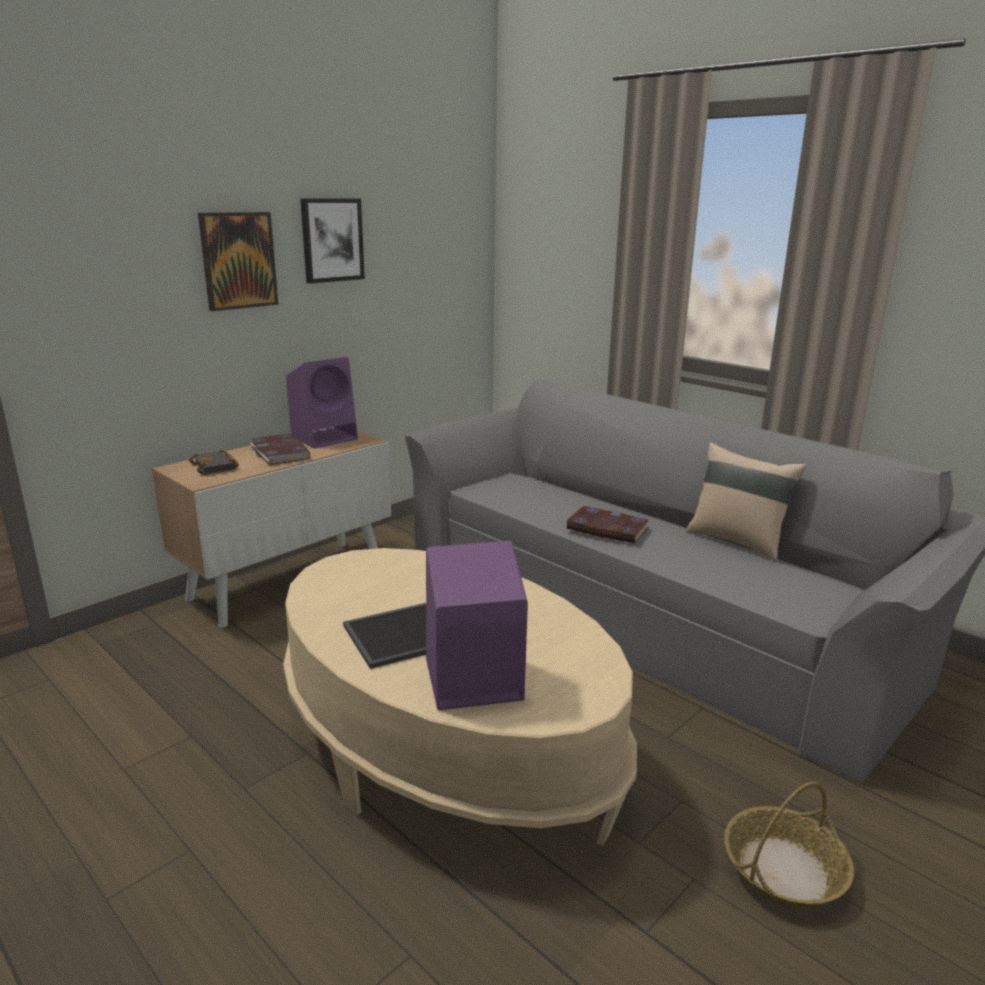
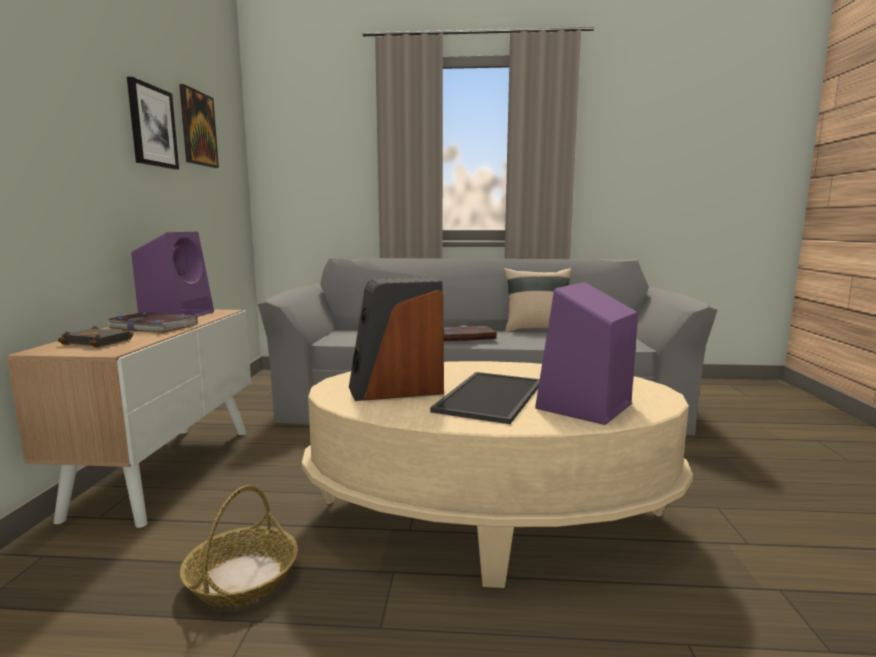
camera: 40 degrees left, 10 degrees down
(238, 260) = (79, 122): picture -> picture (198, 128)
(371, 587) = (396, 389): none -> speaker
(783, 870) = (735, 483): basket -> basket (242, 577)

